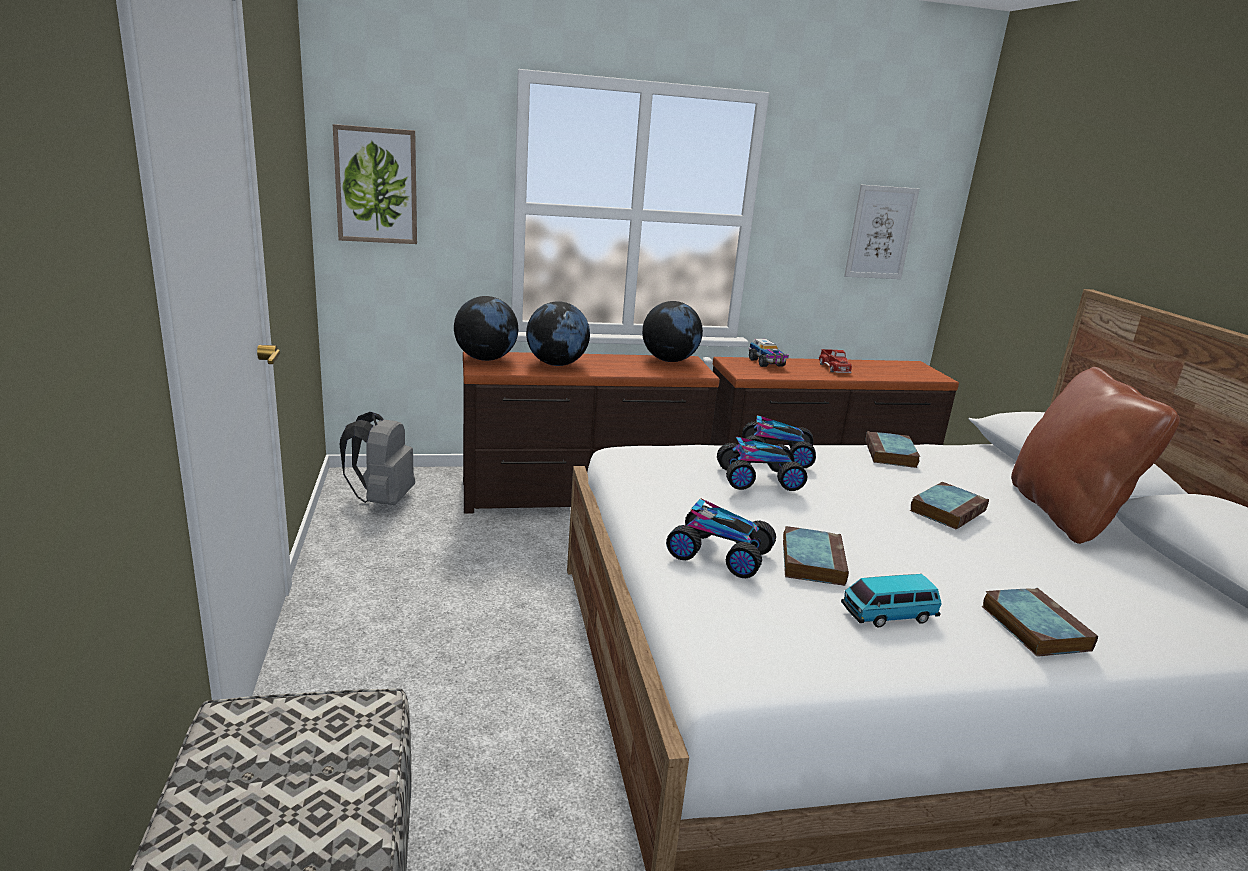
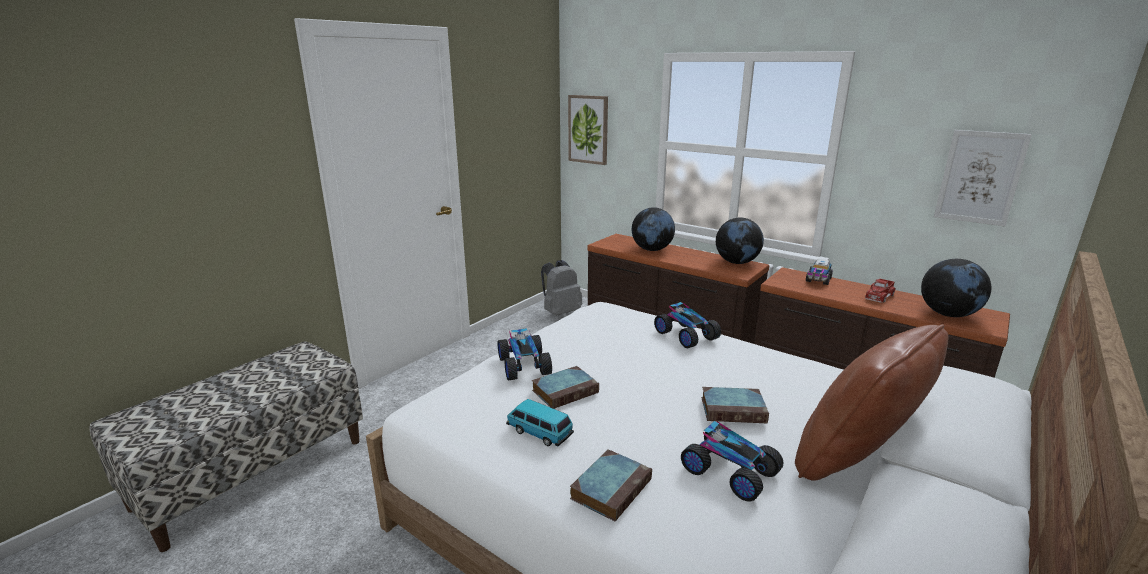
camera: 50 degrees right, 0 degrees up
(486, 359) = (617, 239): globe -> globe (948, 314)
(759, 479) = (631, 341): toy car -> toy car (729, 472)
(891, 455) = (789, 365): book -> none

